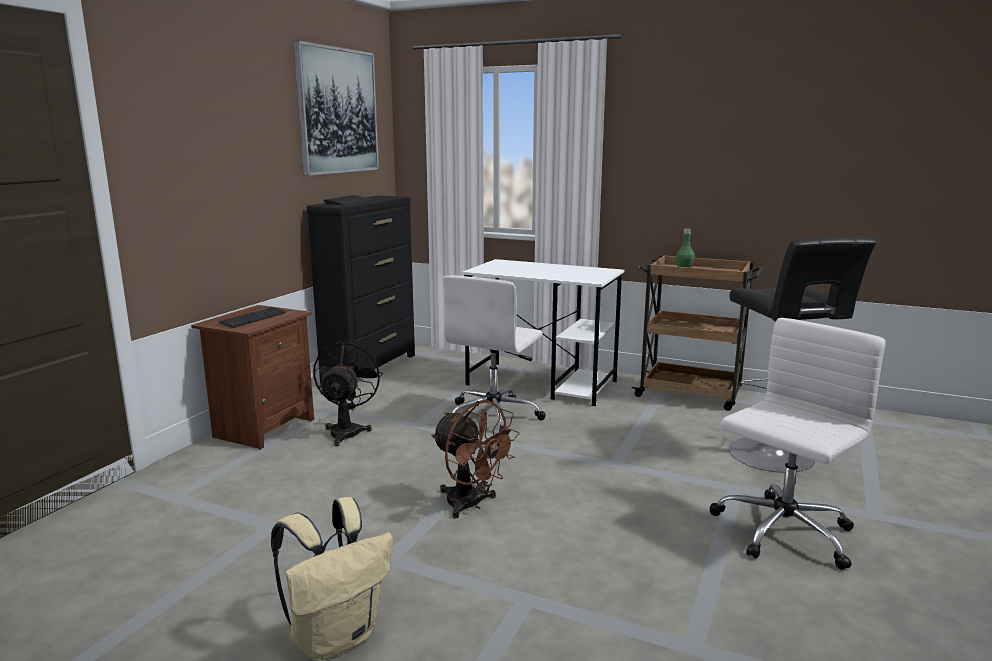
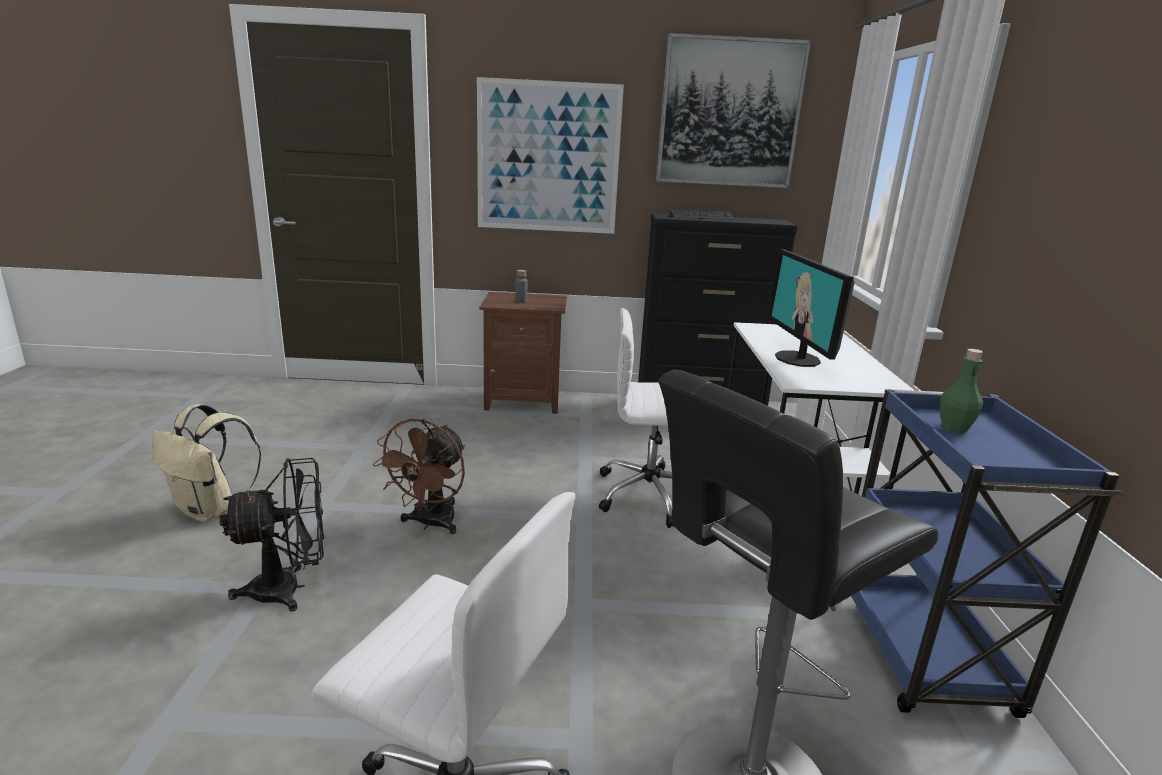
camera: 65 degrees right, 5 degrees up
(223, 163) = (548, 158): none -> picture
(253, 319) = (521, 301): keyboard -> grey bottle
(347, 431) = (546, 432): black fan -> black fan (289, 589)
(553, 274) = (798, 359): none -> monitor
(690, 394) = (922, 654): brown cart -> blue cart

